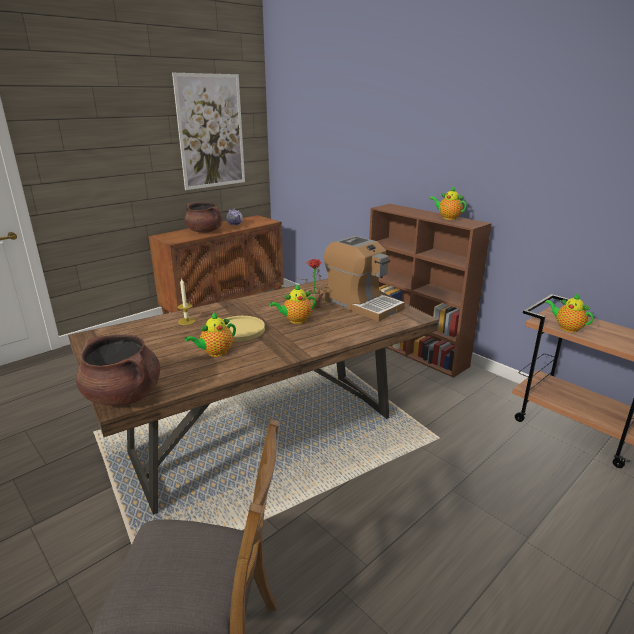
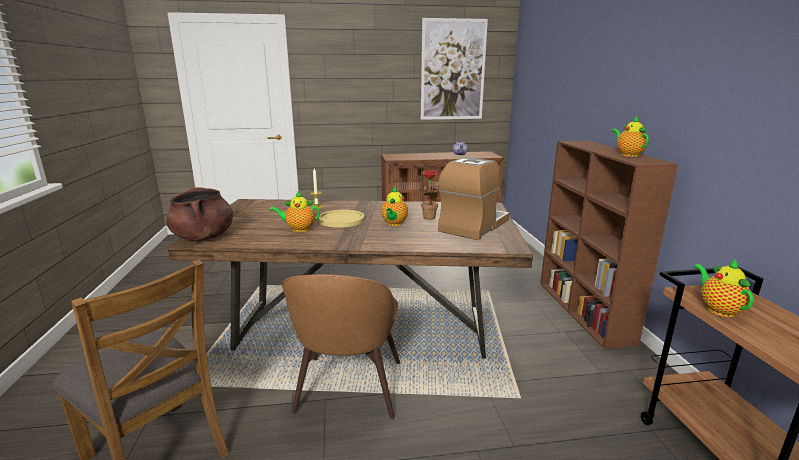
camera: 35 degrees right, 5 degrees down
(205, 231) = (426, 156): brown cooking pot -> none
(295, 320) = (394, 224): teapot -> teapot turned 90 degrees counterclockwise
(314, 493) = (349, 389): none -> brown chair
(362, 304) = (473, 226): coffee machine -> coffee machine turned 135 degrees counterclockwise

